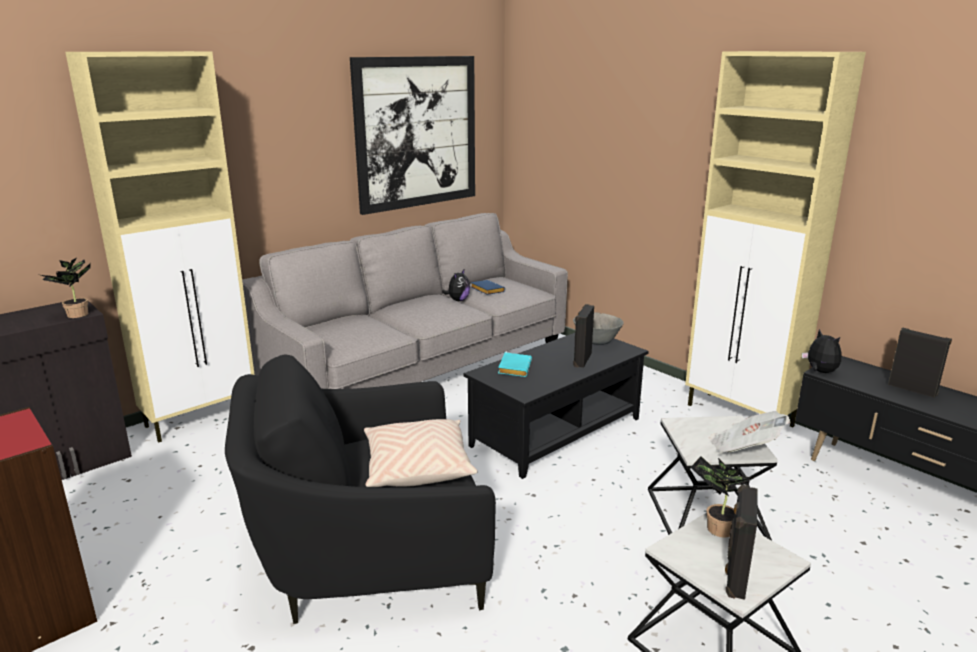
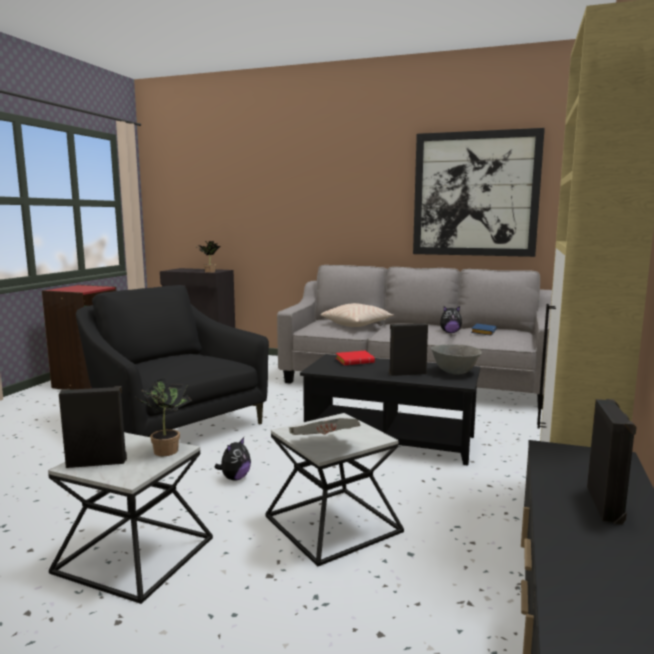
camera: 60 degrees right, 10 degrees down
(202, 418) = (271, 360): beige cabinet -> none
(417, 467) = (177, 365): beige pillow -> beige pillow (357, 324)
(514, 368) = (355, 361): turquoise book -> red book
(820, 372) = (547, 447): plush toy -> plush toy (235, 478)

